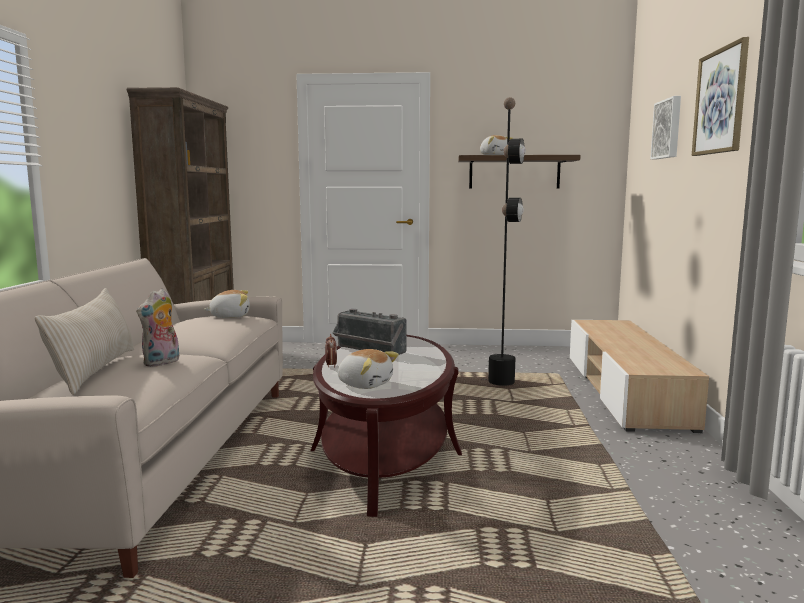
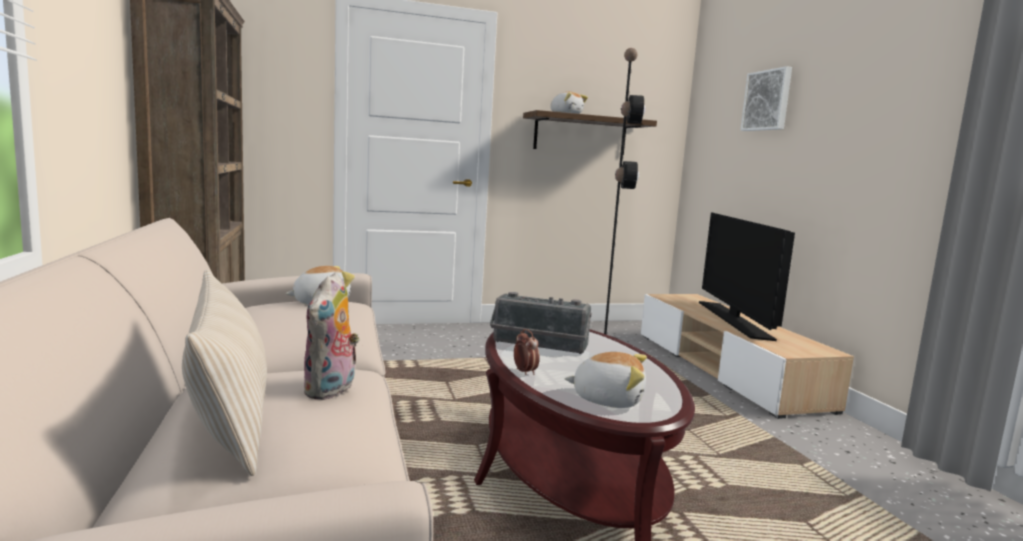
camera: 20 degrees left, 0 degrees up
(629, 343) = (734, 320): none -> television
(720, 101) = (870, 74): picture -> none

